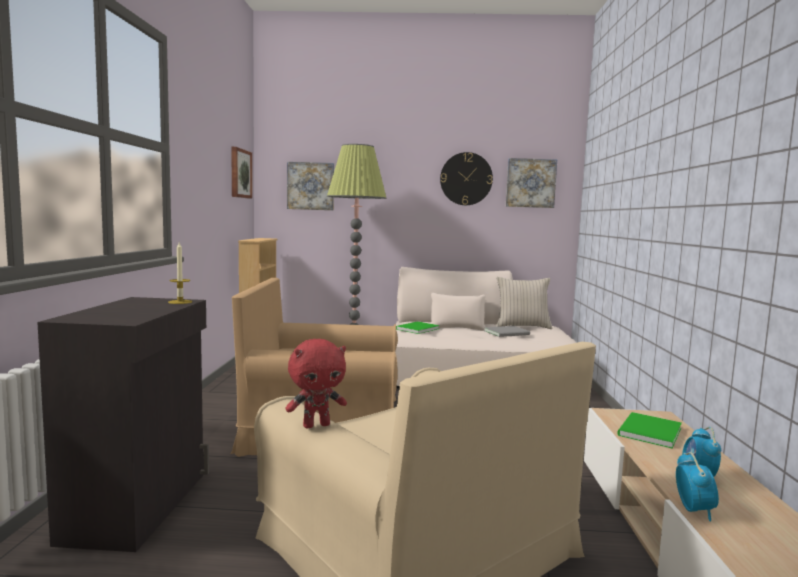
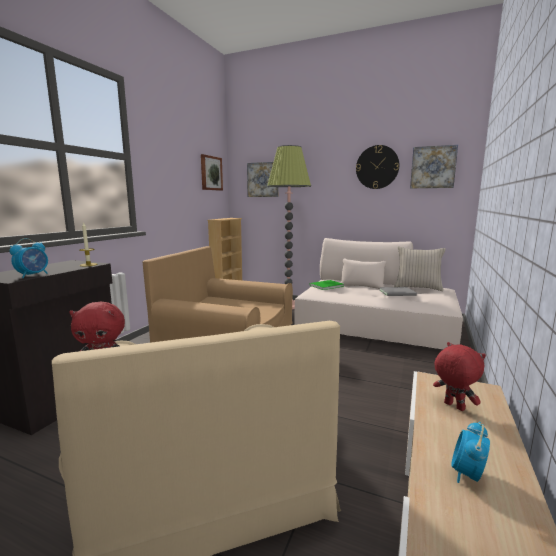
camera: 20 degrees right, 5 degrees up
(647, 432) = (453, 406): green book -> red plush toy
(693, 510) = (425, 520): alarm clock -> alarm clock (33, 275)

